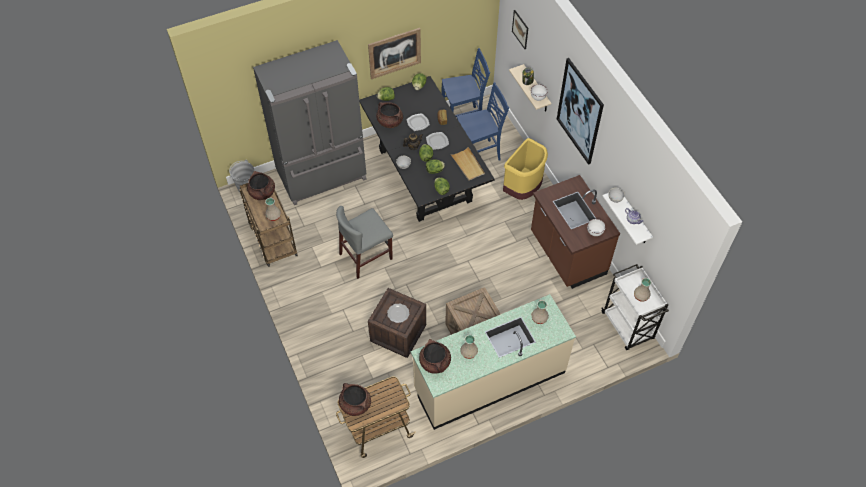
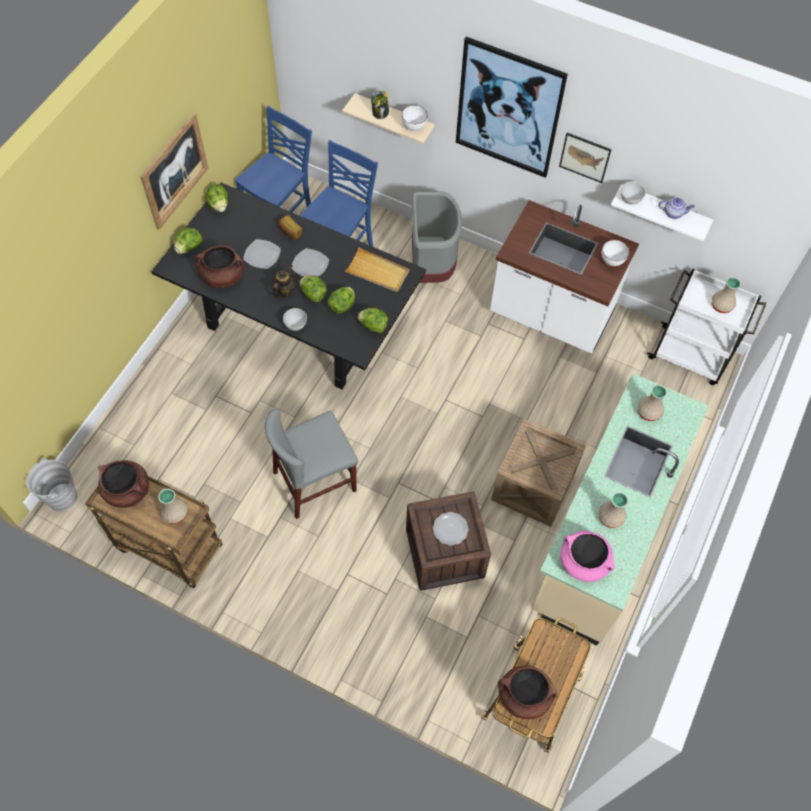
camera: 40 degrees left, 5 degrees up
(322, 176) = (159, 411): grey fridge -> none
(366, 256) = (315, 481): grey chair -> grey chair turned 45 degrees clockwise
(435, 363) = (584, 562): brown cooking pot -> pink cooking pot
(520, 29) = (334, 42): picture -> picture (585, 157)
(523, 189) = (431, 266): yellow trash can -> grey trash can
(567, 254) = (551, 314): brown counter -> white counter

